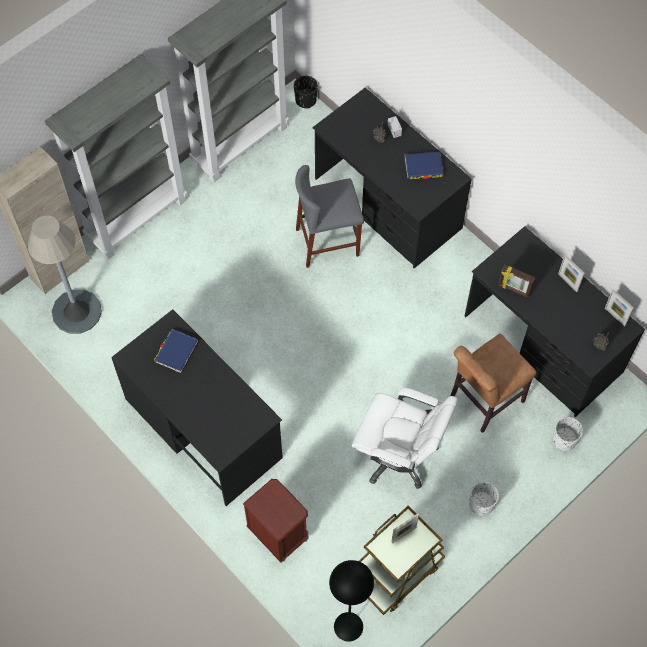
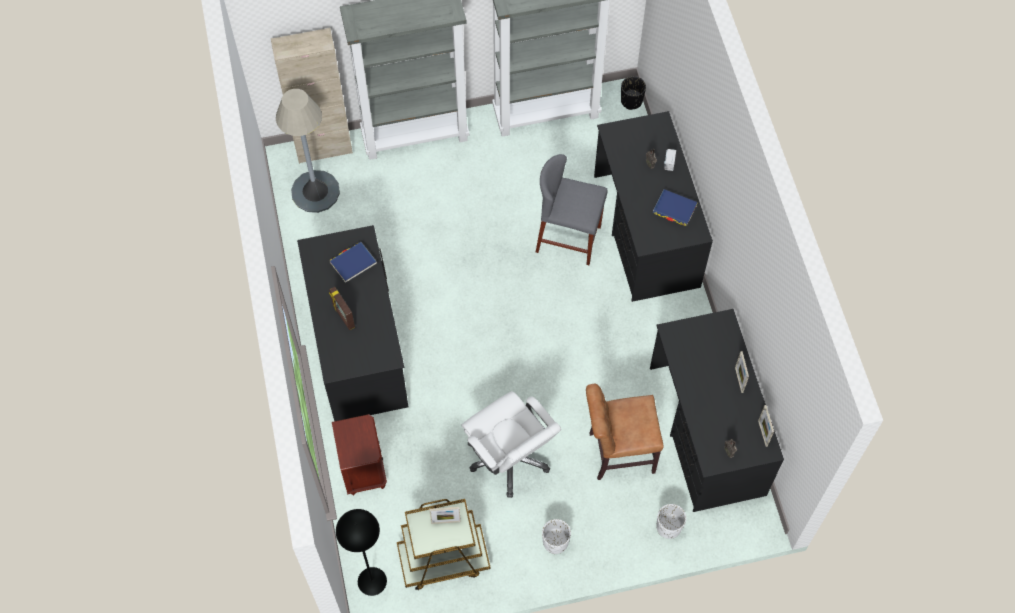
camera: 30 degrees right, 0 degrees up
(513, 290) = (684, 361): picture frame -> picture frame (343, 316)

